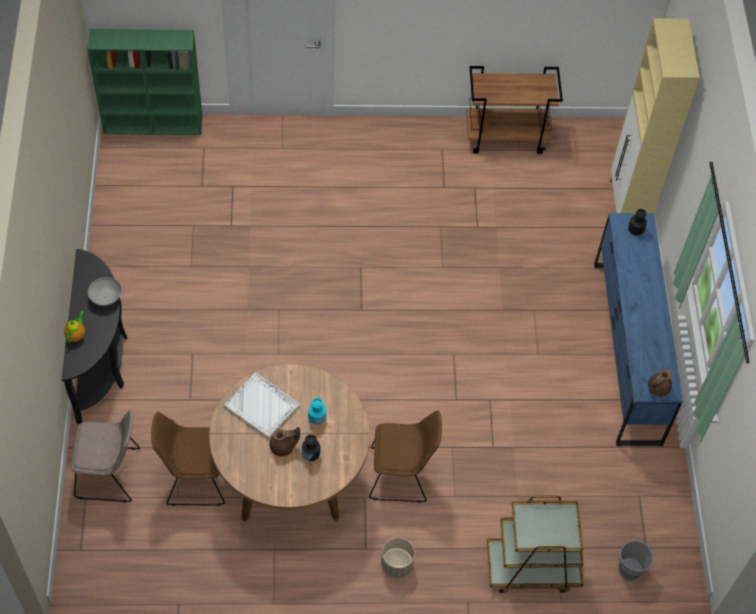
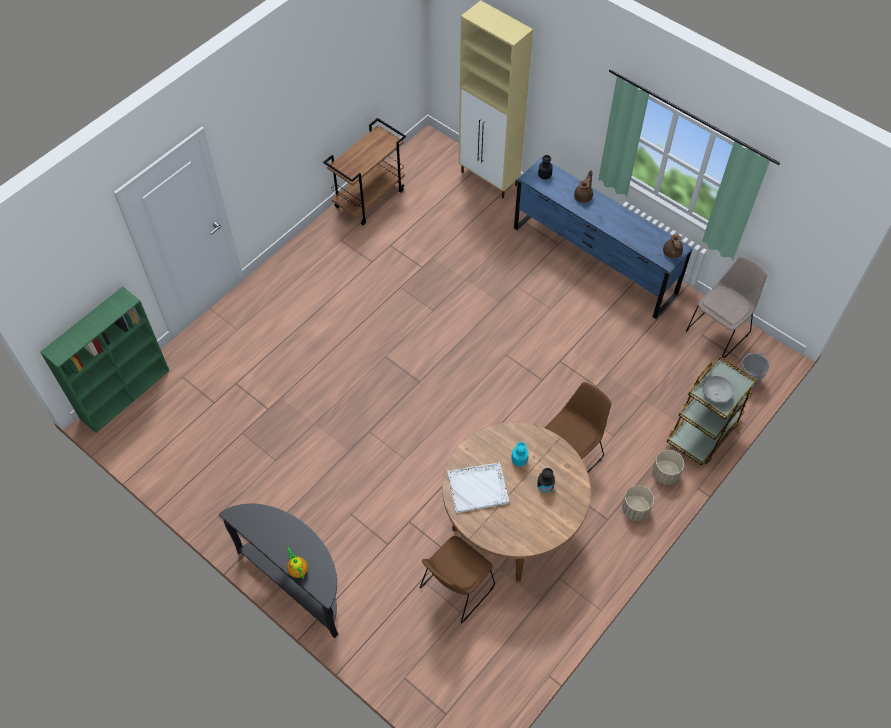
camera: 45 degrees left, 0 degrees up
(106, 297) = (284, 524): grey bowl -> grey bowl (715, 394)
(111, 474) = (400, 644): beige chair -> beige chair (718, 330)
(283, 447) = (524, 498): brown teapot -> brown teapot (583, 196)
(456, 564) = (665, 473): none -> beige planter

